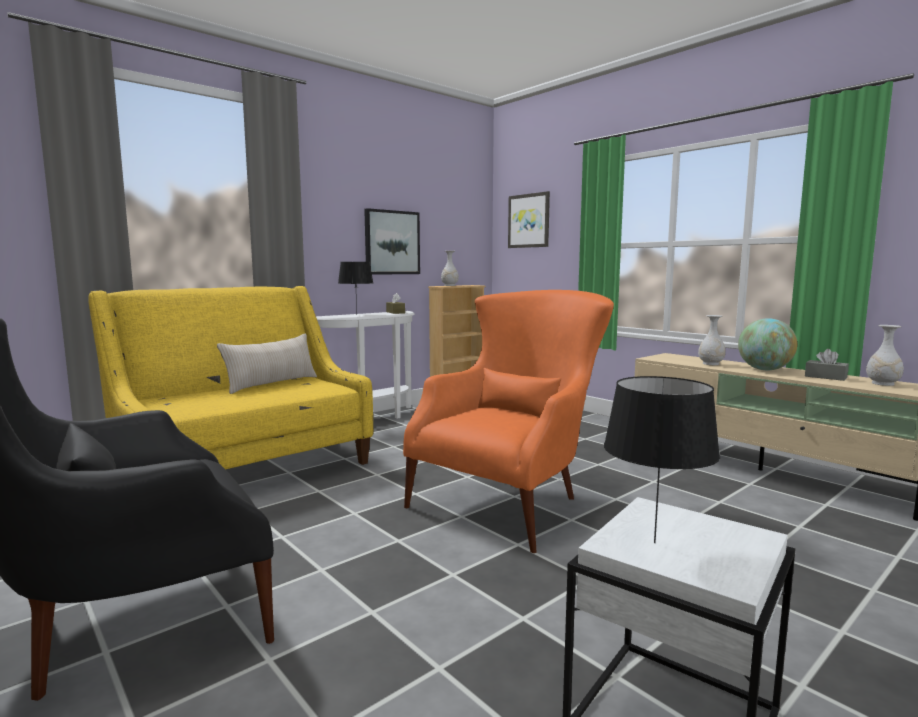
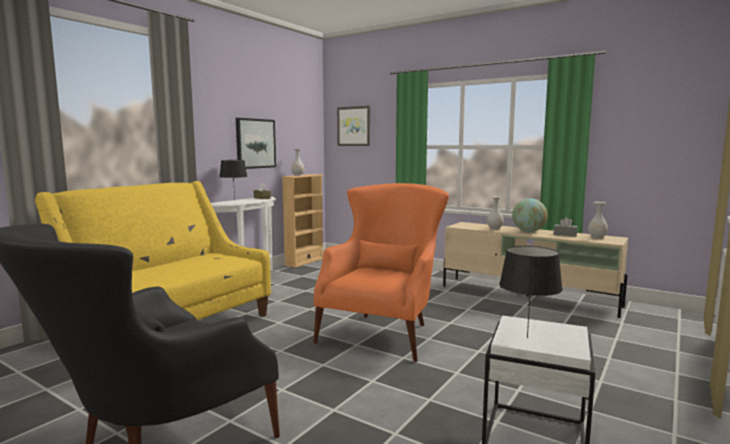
camera: 15 degrees left, 0 degrees up
(272, 384) = (188, 260): beige pillow -> none

